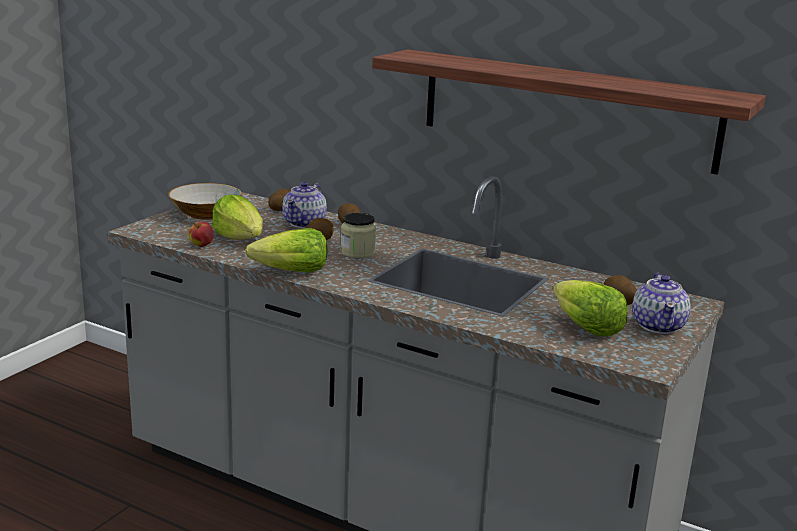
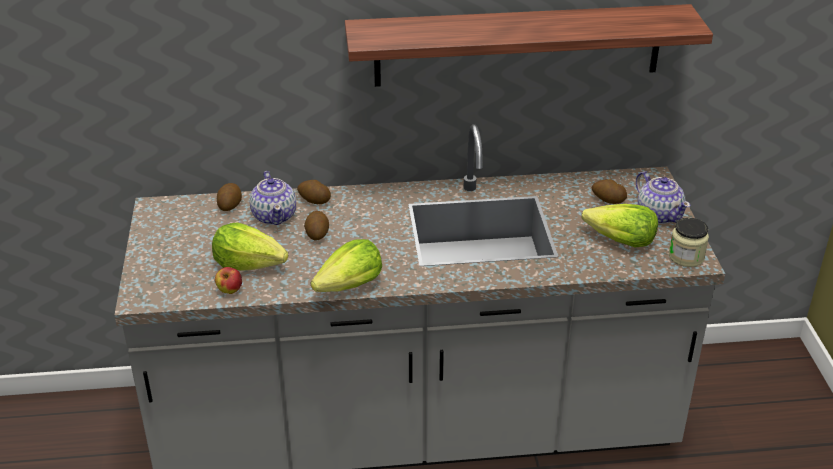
camera: 35 degrees left, 15 degrees up
(205, 215) = (171, 246): bowl -> none
(358, 252) = (368, 234): jar -> jar (686, 257)

